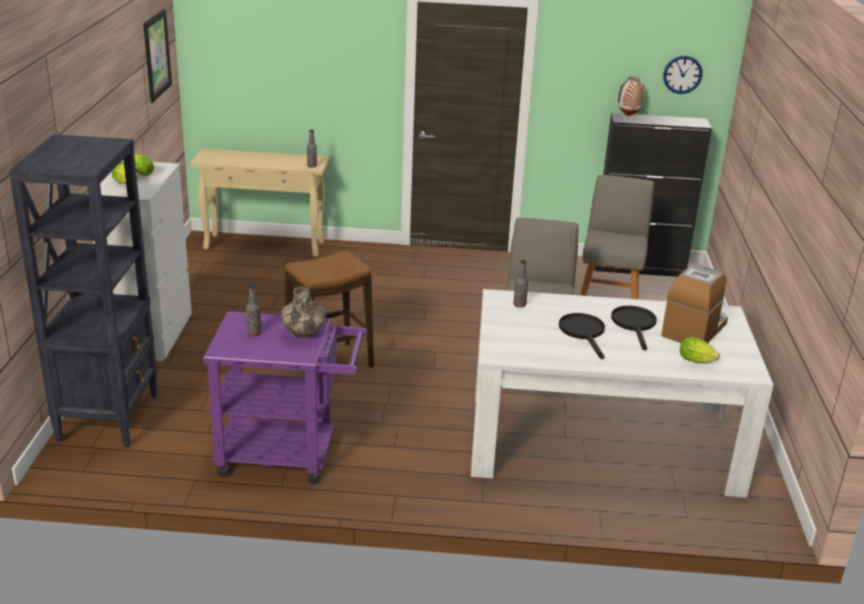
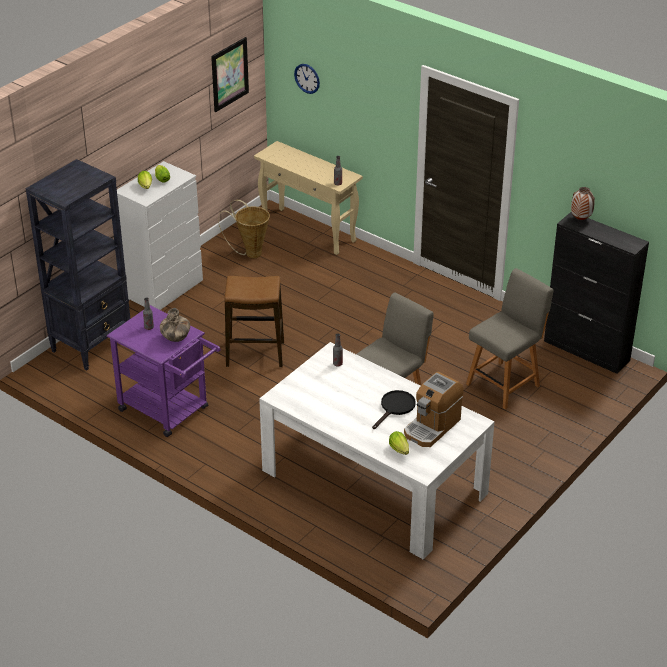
camera: 35 degrees right, 10 degrees up
(220, 277) = (250, 253): none -> basket
(583, 333) = (353, 401): black frying pan -> none
(682, 74) = (631, 197): wall clock -> wall clock (307, 78)
(694, 329) = (432, 426): coffee machine -> coffee machine turned 150 degrees clockwise

